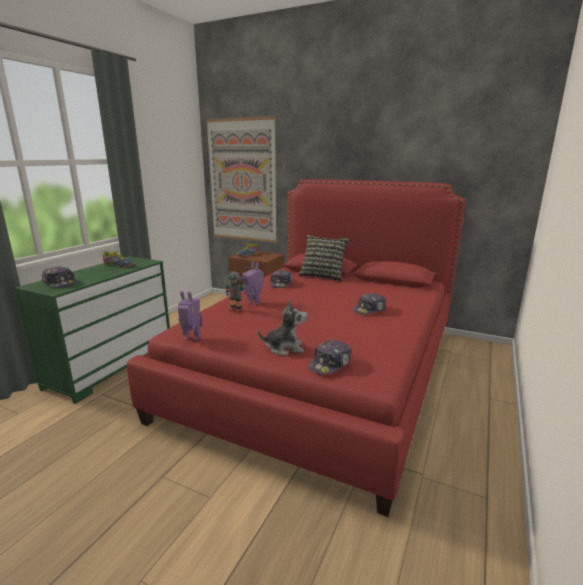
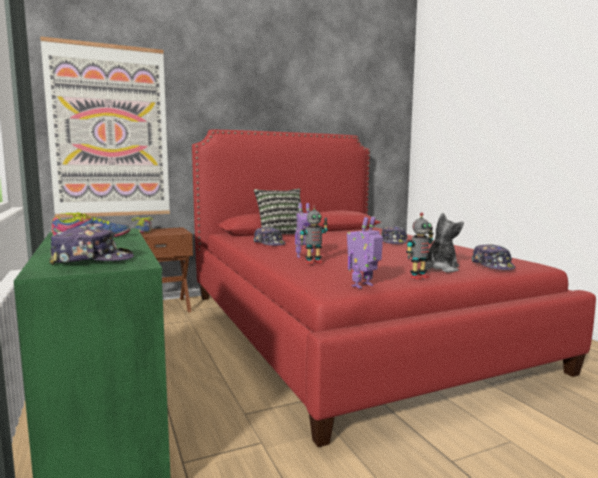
camera: 50 degrees left, 10 degrees down
(240, 347) = (418, 277): none -> toy robot

